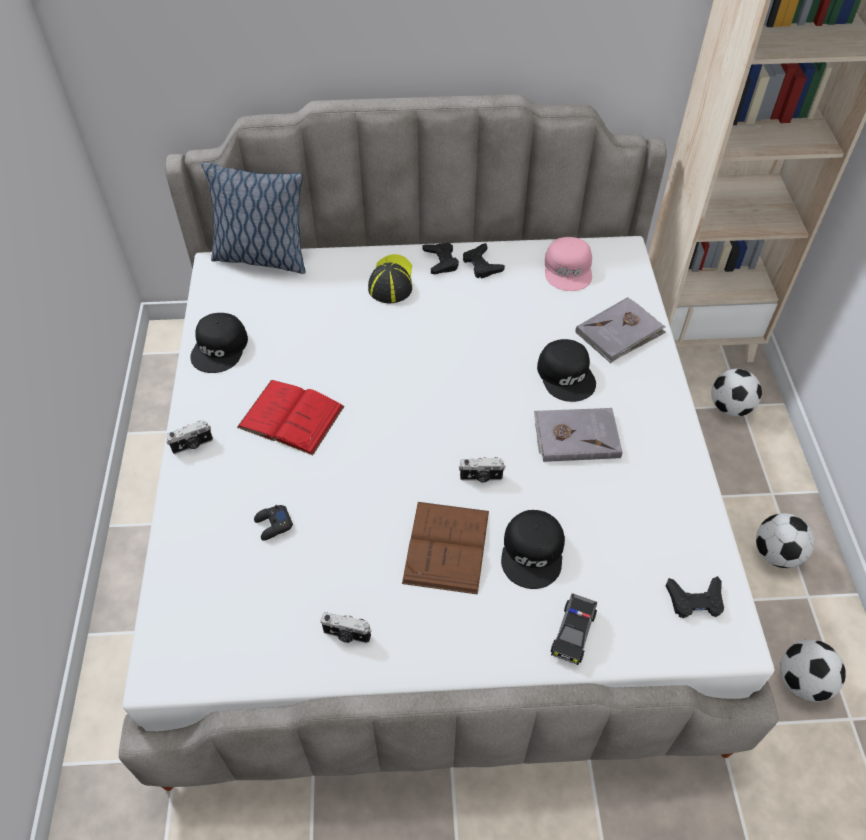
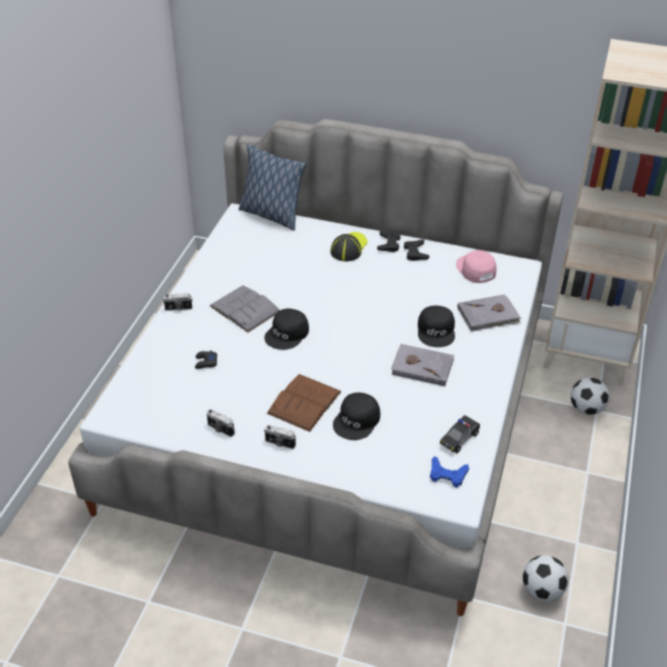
camera: 20 degrees right, 10 degrees down
(220, 348) = (220, 260): black cap -> black cap (287, 334)
(291, 417) = (245, 309): red book -> grey book
(481, 477) = (346, 372): camera -> camera (280, 443)
(569, 269) = (475, 269): pink cap -> pink cap turned 135 degrees clockwise
(573, 632) = (358, 468): toy car -> toy car (459, 439)
(695, 600) = (447, 475): black game controller -> blue game controller
(776, 554) = (568, 509): football -> none

